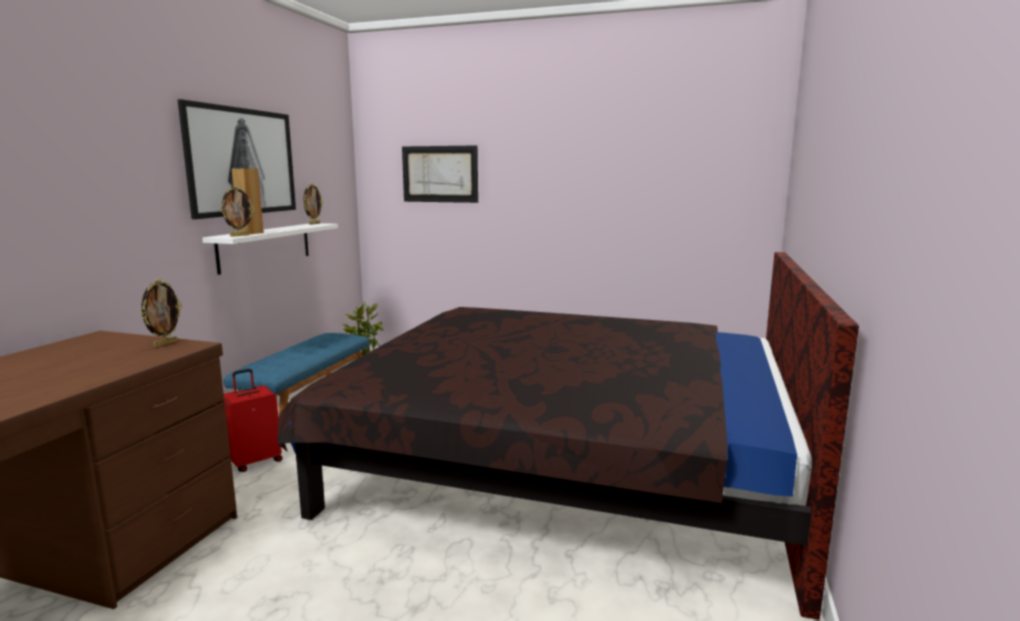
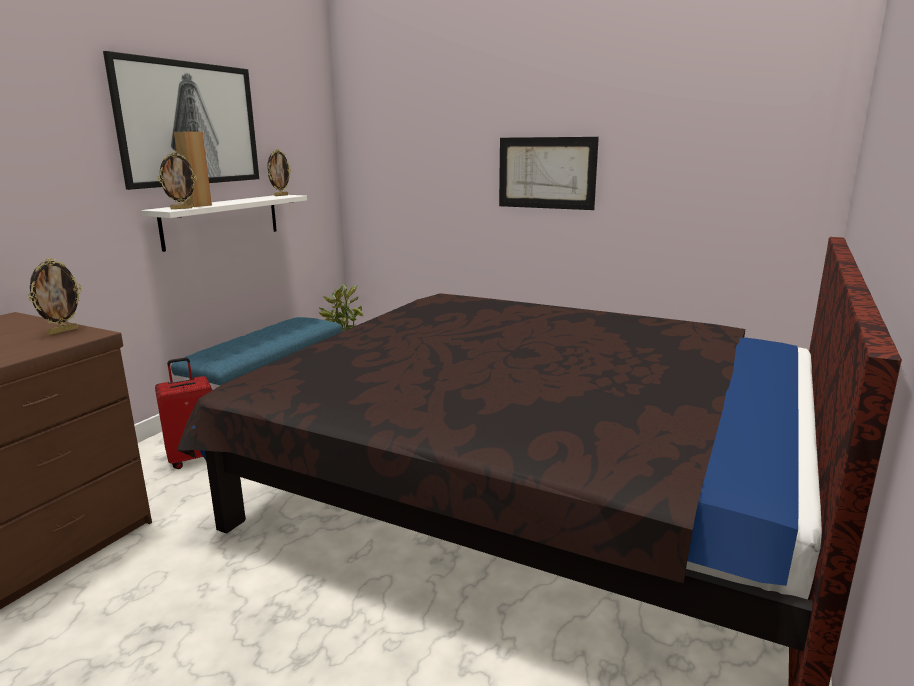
camera: 10 degrees right, 5 degrees up
(440, 174) = (426, 137): picture -> picture (546, 173)

